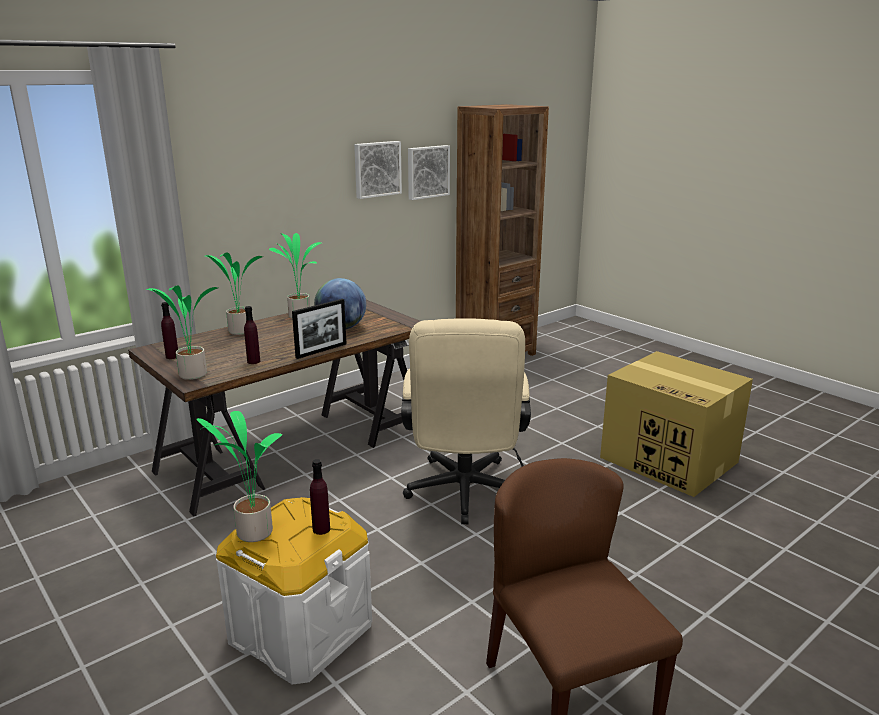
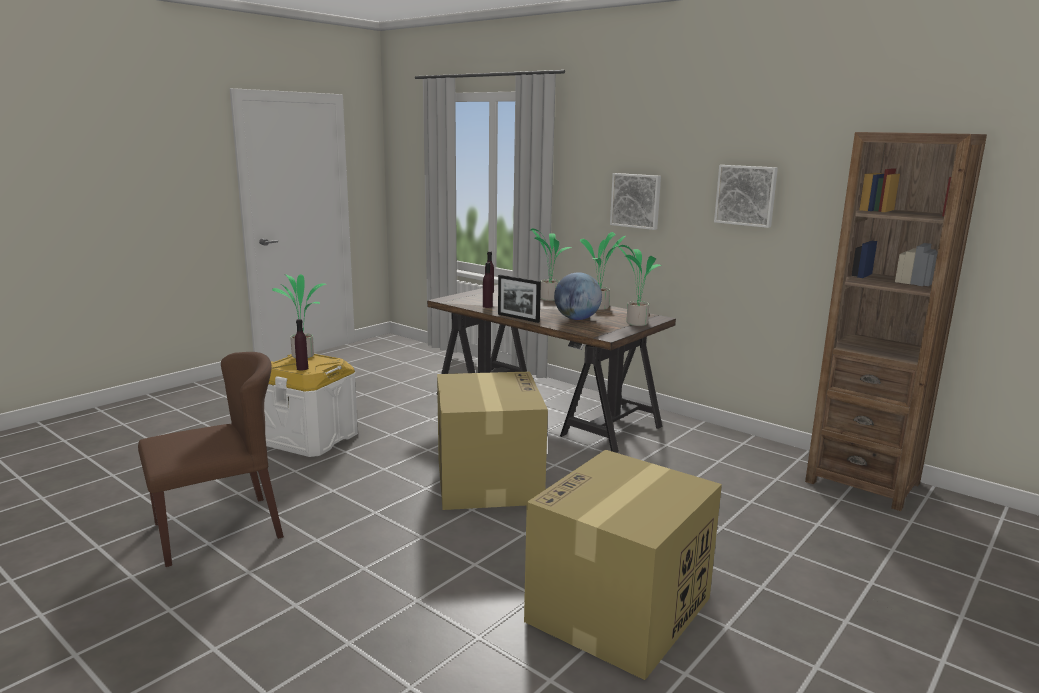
camera: 80 degrees right, 5 degrees down
(191, 375) = (456, 298): potted plant -> potted plant (635, 323)
(427, 172) = (818, 210): picture -> picture (636, 200)
(463, 495) = (487, 479): beige office chair -> cardboard box

